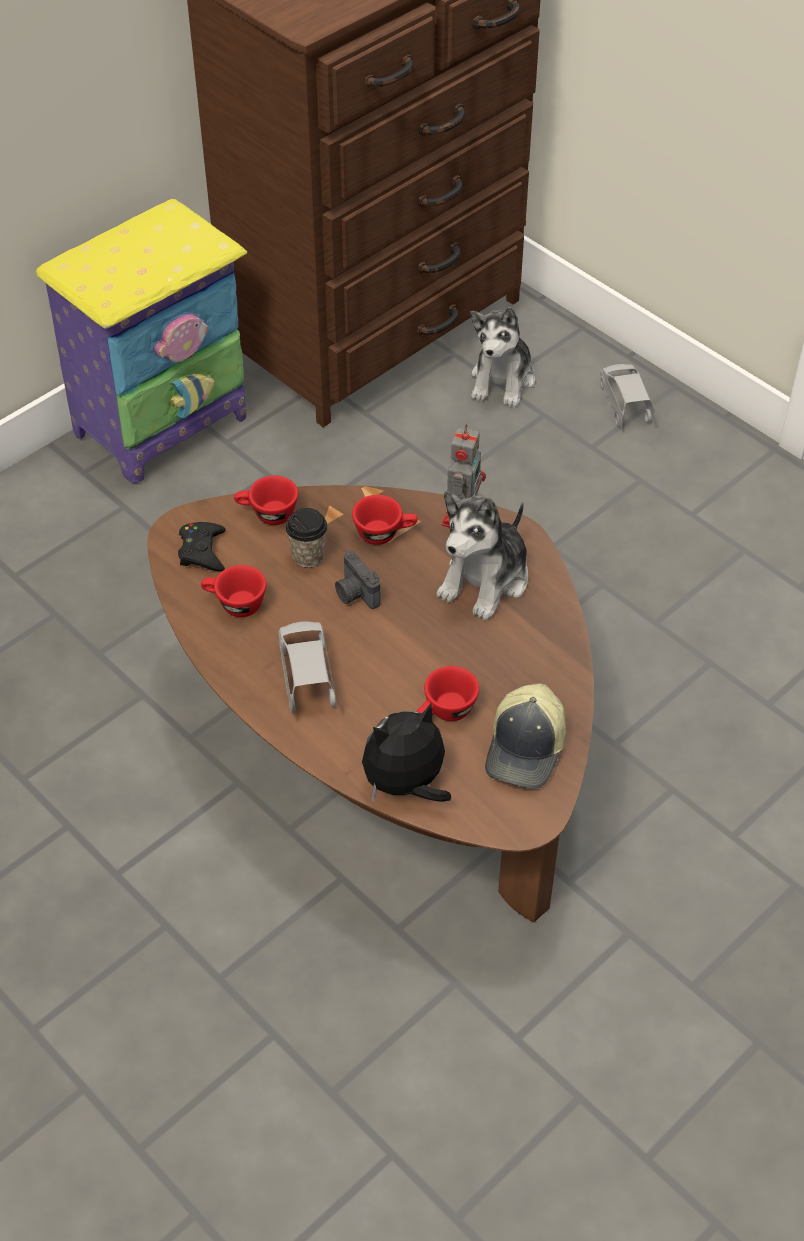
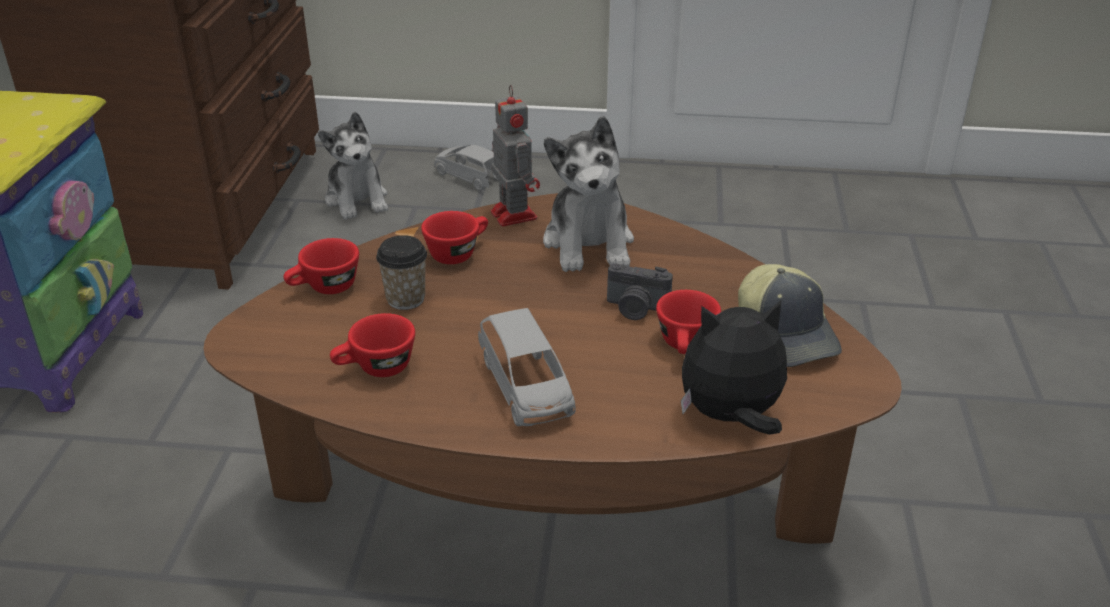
camera: 40 degrees left, 15 degrees down
(202, 551) = (288, 344): black game controller -> none
(307, 678) = (526, 387): grey toy car -> grey toy car turned 150 degrees counterclockwise
(355, 594) = (487, 304): camera -> camera (636, 309)
(406, 785) = (730, 417): plush toy -> plush toy turned 60 degrees clockwise

